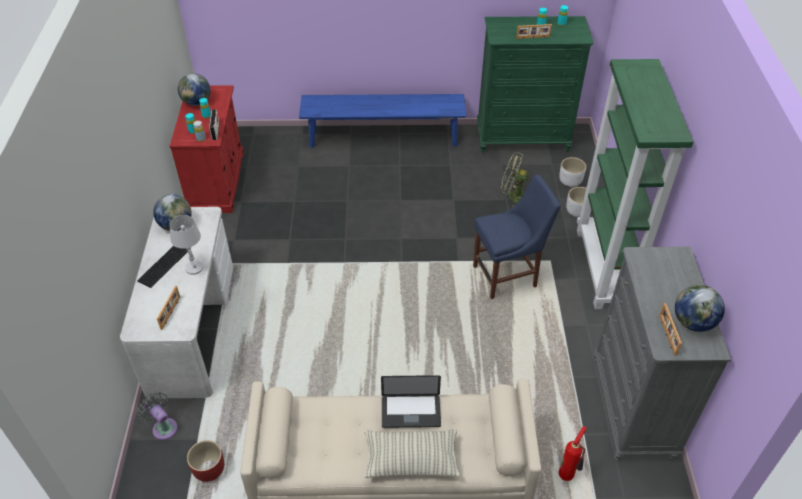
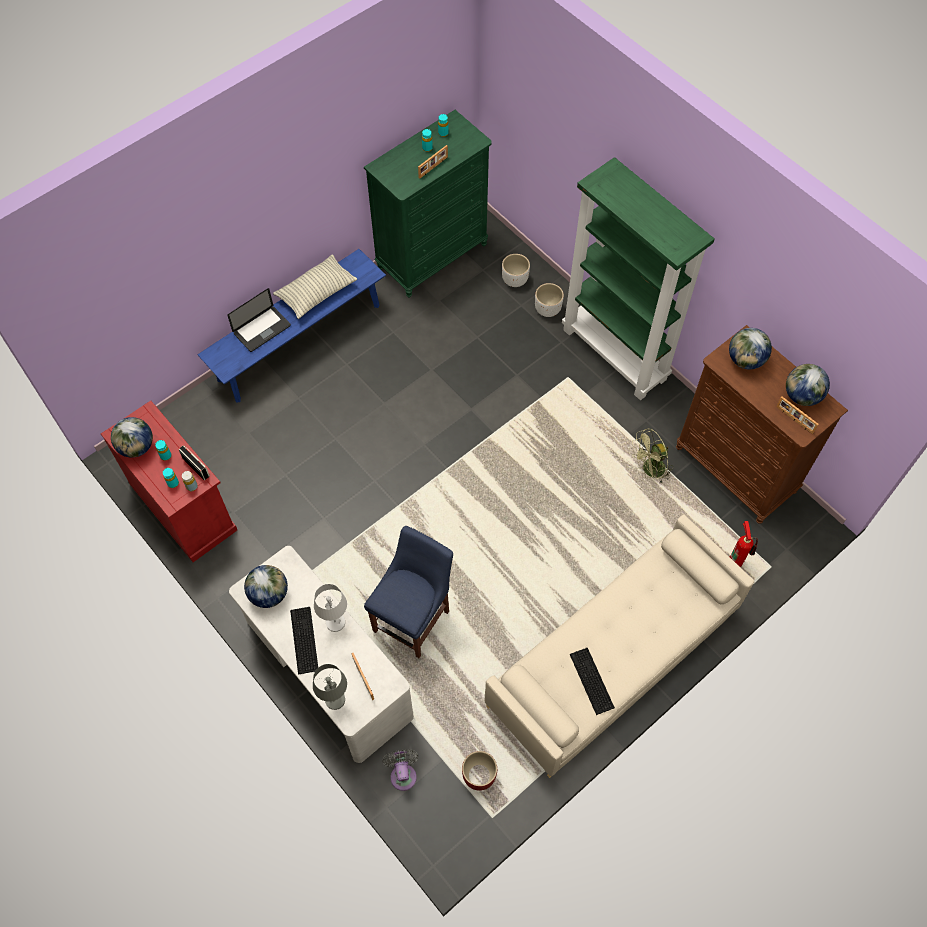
camera: 40 degrees left, 15 degrees up
(139, 312) = (335, 700): none -> grey table lamp
(163, 427) = (403, 774): grey fan -> grey fan turned 75 degrees clockwise
(334, 449) = (591, 682): none -> keyboard
(410, 412) = (616, 606): laptop -> laptop (262, 329)
(411, 460) = (652, 644): pillow -> pillow (316, 293)
(508, 276) = (547, 417): blue chair -> blue chair (414, 618)
(513, 197) = (480, 330): green fan -> green fan (649, 470)
(632, 407) = (735, 470): grey dresser -> brown dresser
(663, 268) = (745, 360): none -> globe

